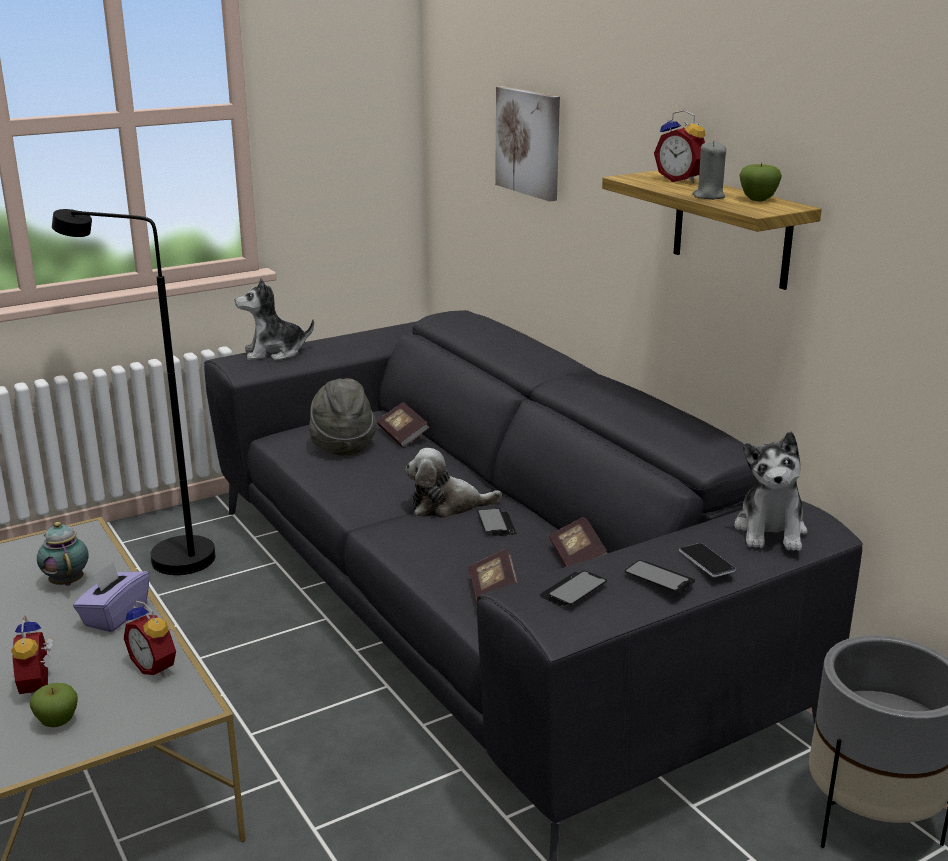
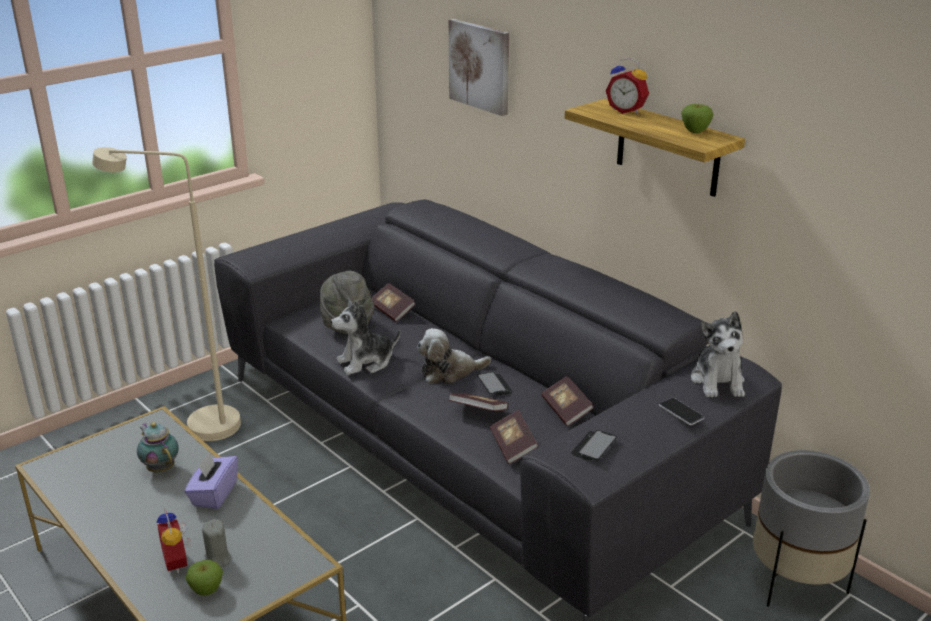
camera: 10 degrees left, 5 degrees up
(156, 667) = (266, 534): alarm clock -> none
(166, 558) = (198, 426): black floor lamp -> beige floor lamp
(274, 353) = (274, 248): plush toy -> plush toy (365, 362)
(464, 551) = (478, 411): none -> book
(659, 578) = (651, 430): phone -> none
(708, 196) = (657, 130): grey candle -> grey candle (217, 560)

